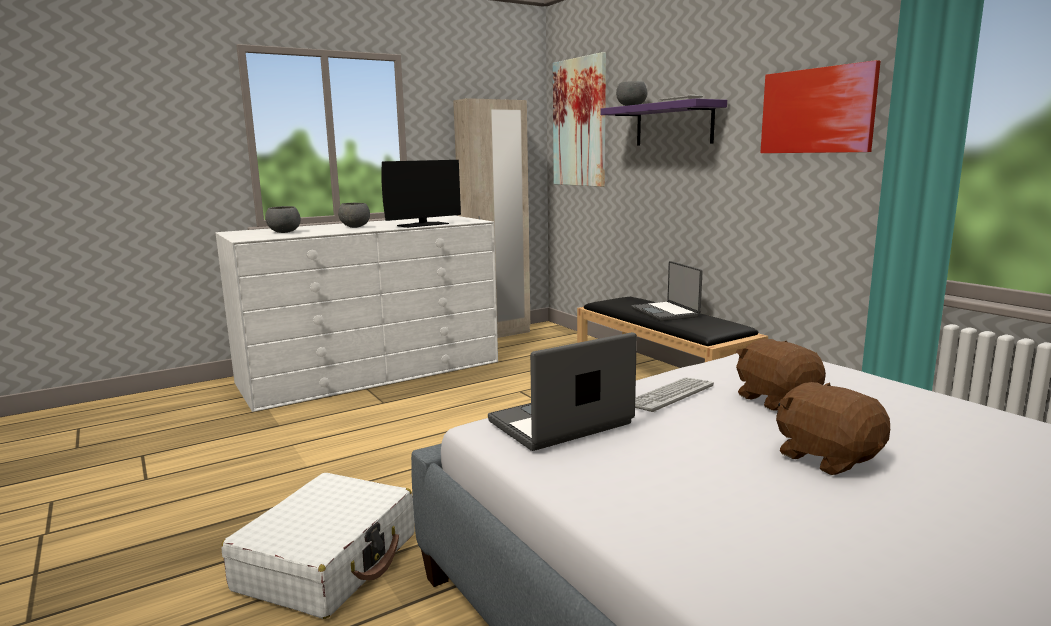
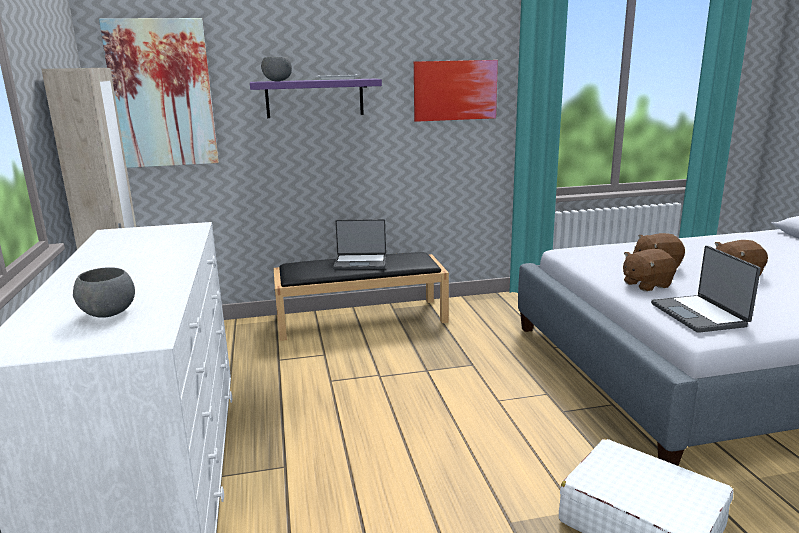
camera: 70 degrees left, 5 degrees up
(354, 227) = (133, 275): grey bowl -> none
(423, 225) = (183, 246): monitor -> none
(669, 396) = (646, 284): keyboard -> brown plush toy

